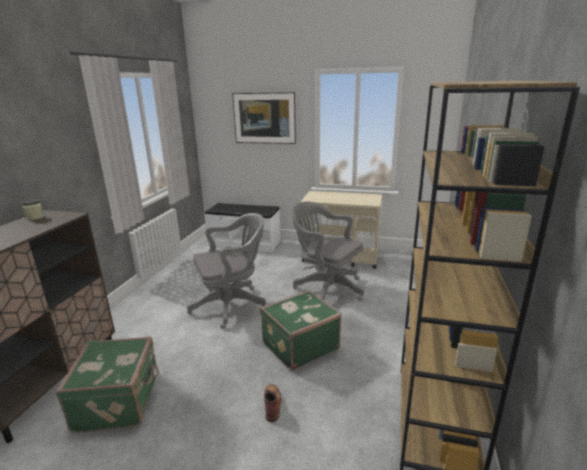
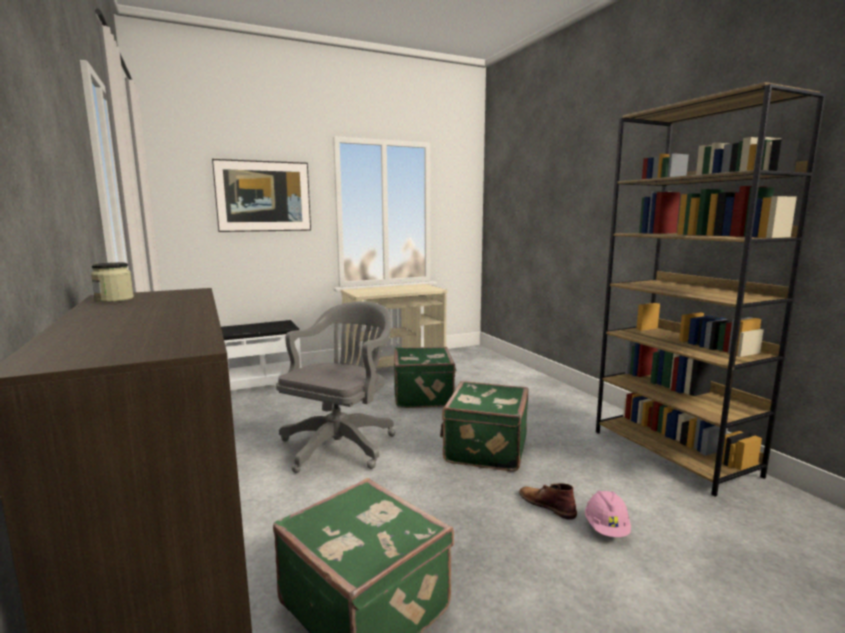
camera: 40 degrees left, 10 degrees down
(279, 441) = (606, 528): none -> pink hard hat
(326, 287) = (424, 396): grey office chair -> green suitcase

